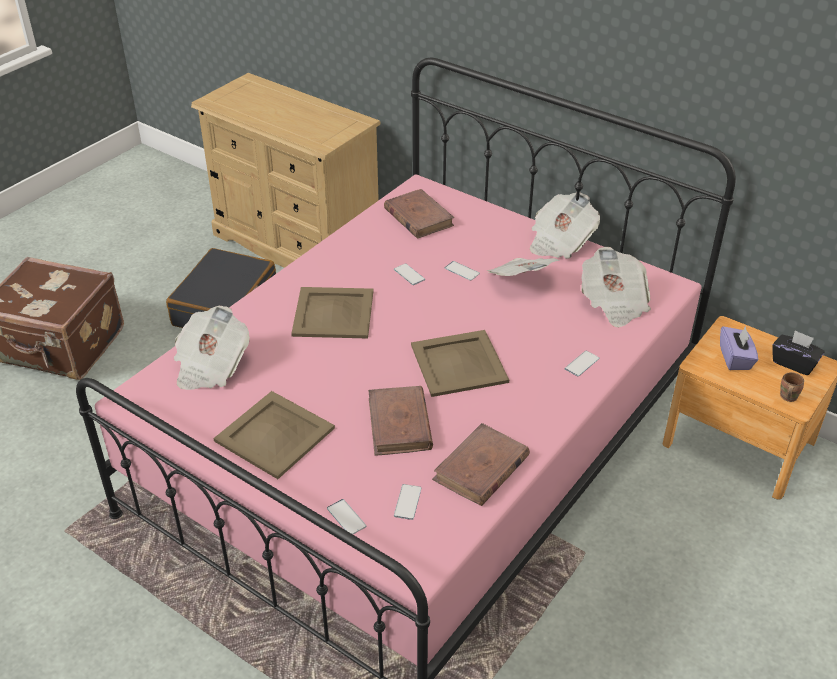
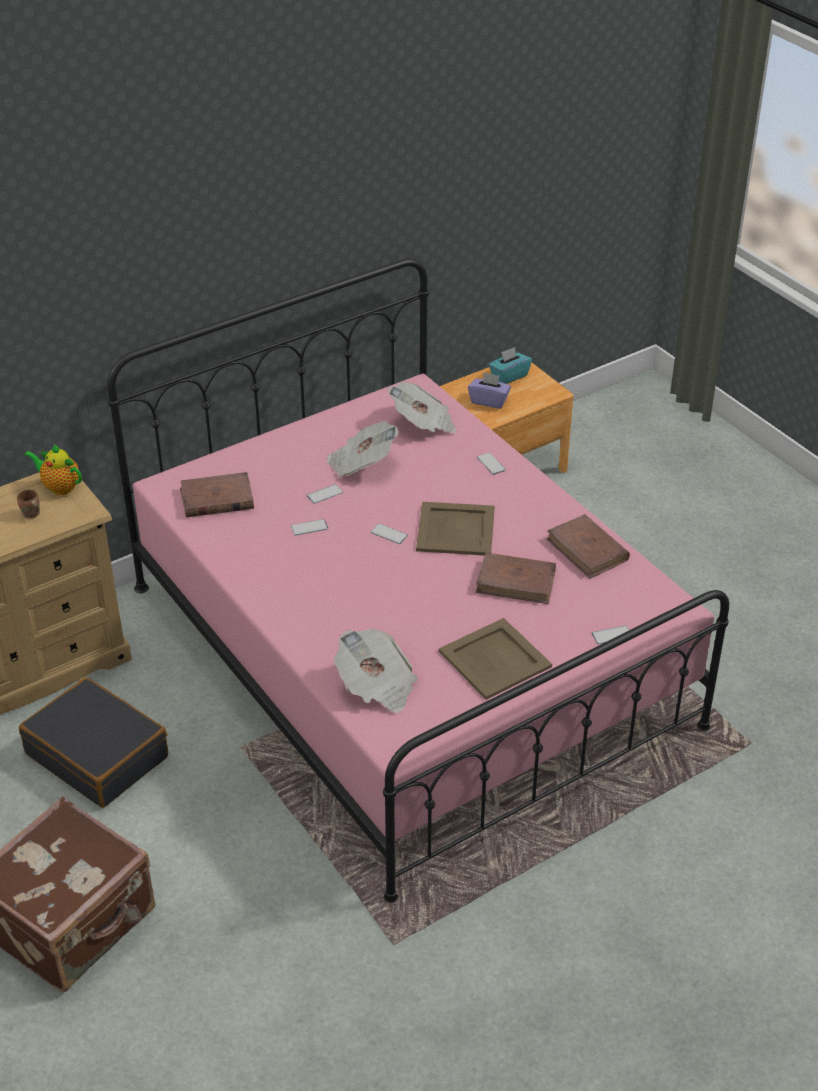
camera: 70 degrees left, 0 degrees up
(333, 313) = (340, 589): beige tray -> none
(346, 125) = (59, 487): none -> teapot
(407, 502) = (608, 598): phone -> phone (389, 534)
(560, 242) = (317, 426): newspaper -> none
(787, 397) = (544, 393): brown mug -> brown mug (31, 515)
(794, 363) = (509, 376): black tissue box -> turquoise tissue box

